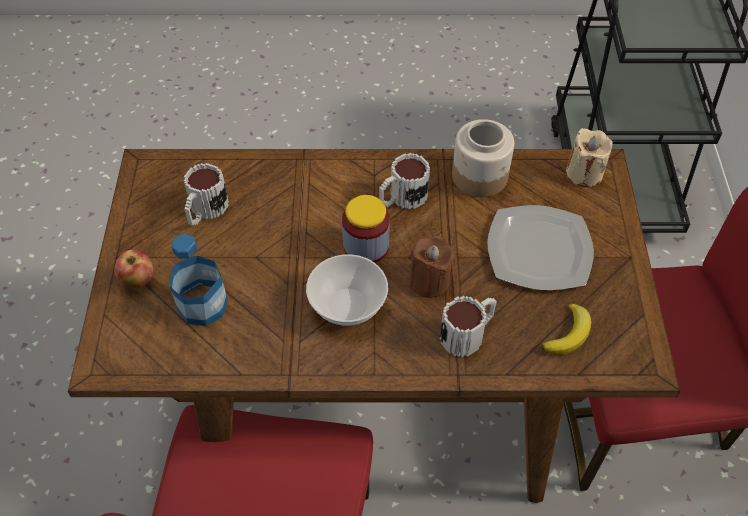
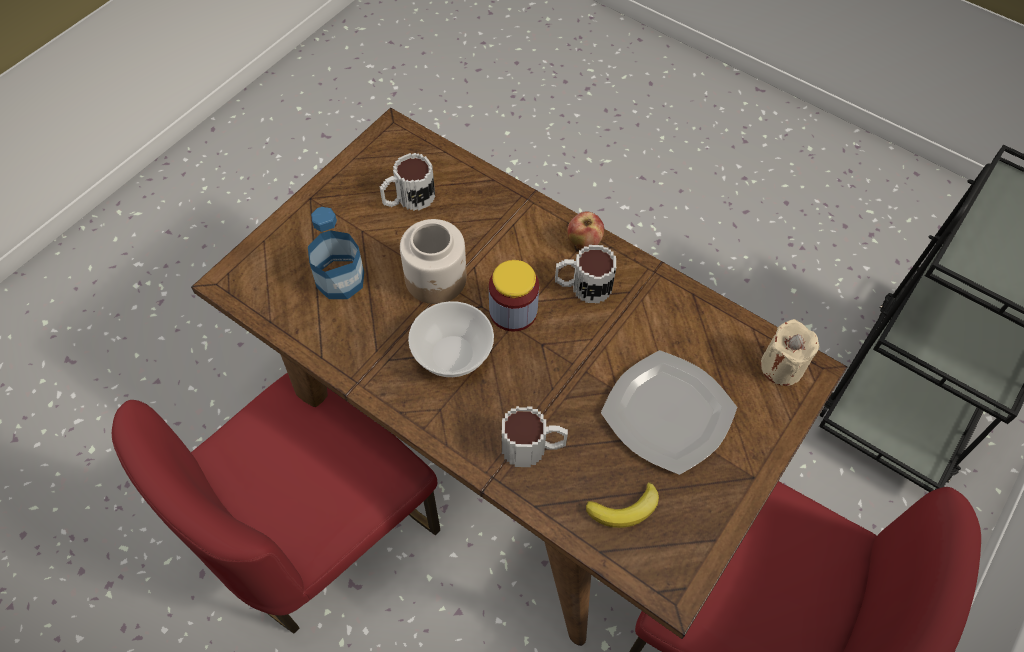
camera: 35 degrees right, 5 degrees up
(138, 280) = (310, 227): apple -> apple (584, 242)
(429, 281) = (540, 377): brown candle -> none
(480, 176) = (674, 309): jar -> jar (436, 279)

